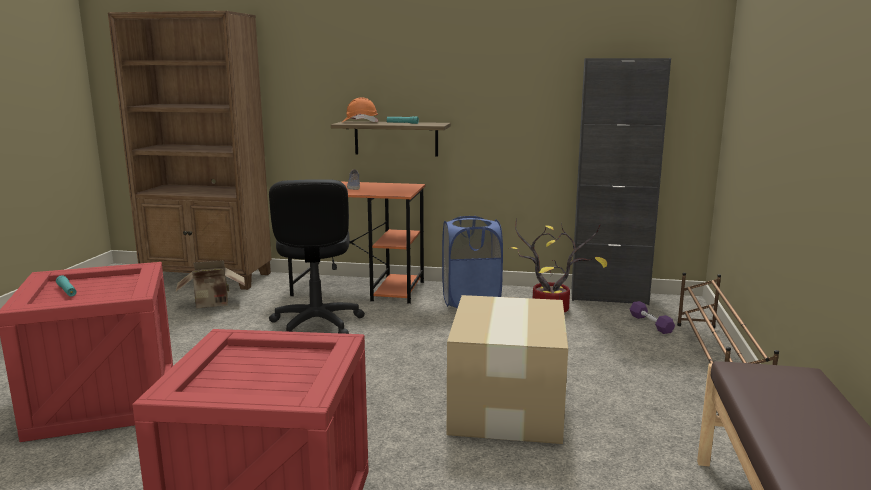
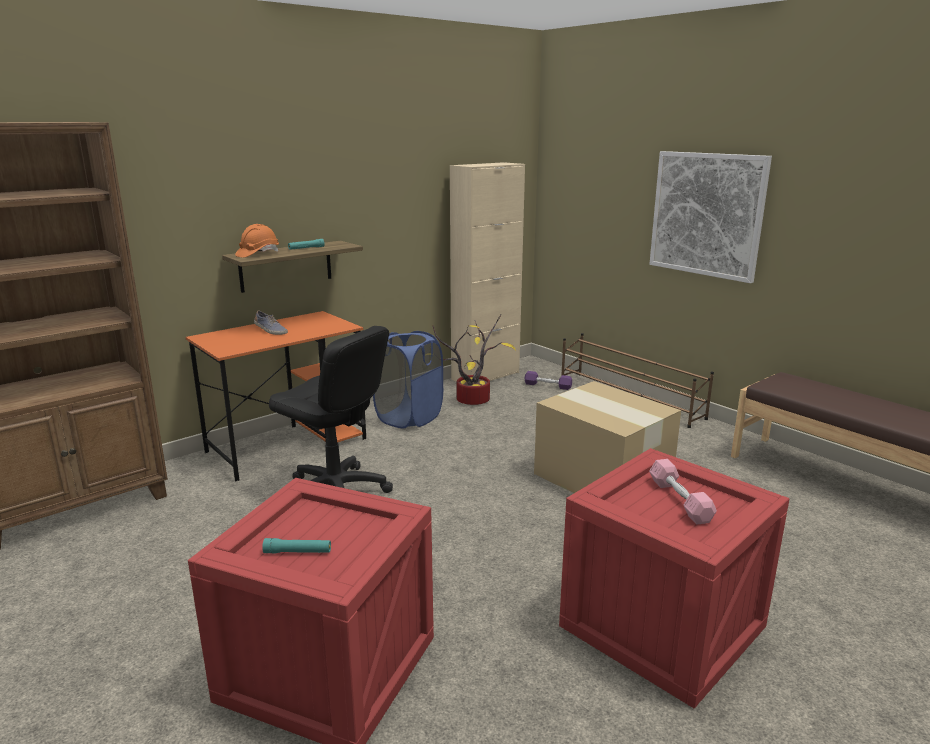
camera: 50 degrees left, 5 degrees up
(213, 304) = (169, 528): cardboard box -> none
(271, 371) = (679, 500): none -> pink dumbbell
(609, 297) = (485, 376): black cabinet -> beige cabinet
(804, 119) = (706, 214): none -> picture

